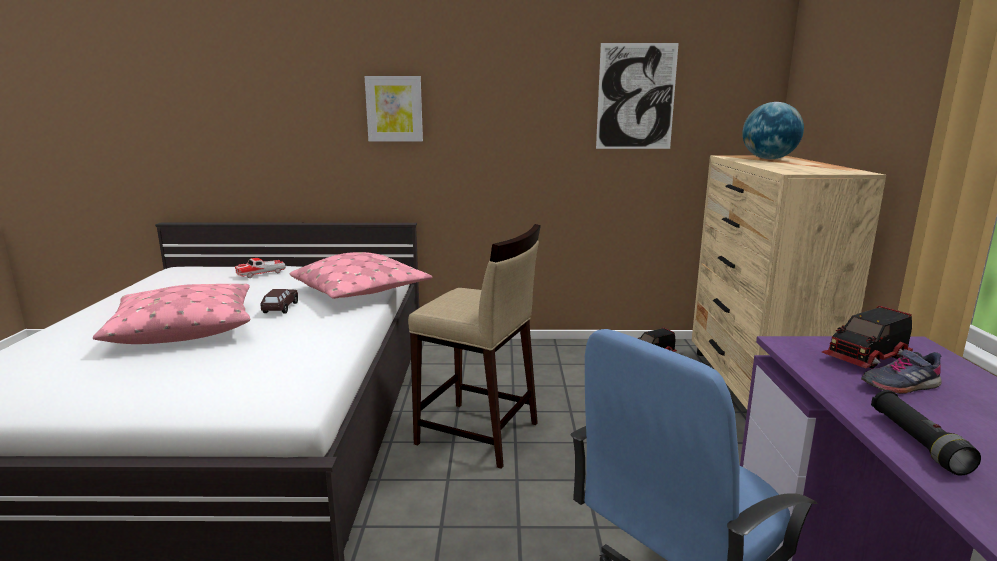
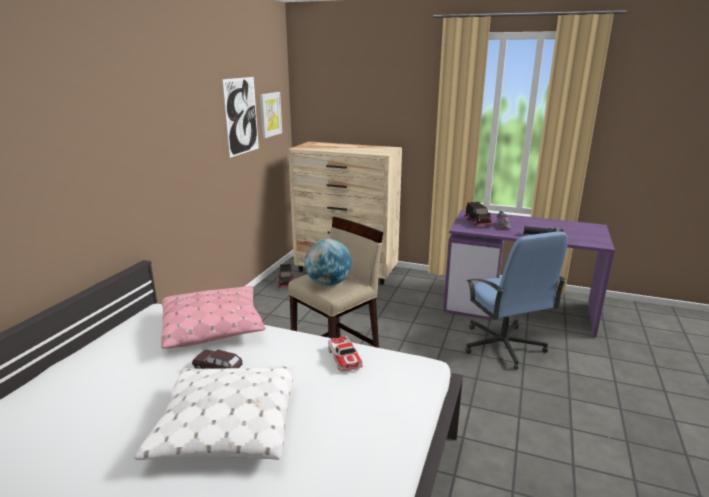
camera: 70 degrees left, 5 degrees up
(184, 328) = (226, 426): pink pillow -> white pillow
(261, 273) = (71, 381): toy car -> toy car (344, 358)
(394, 109) = (106, 156): picture -> picture (270, 114)
(769, 159) = (325, 146): globe -> globe (328, 283)

